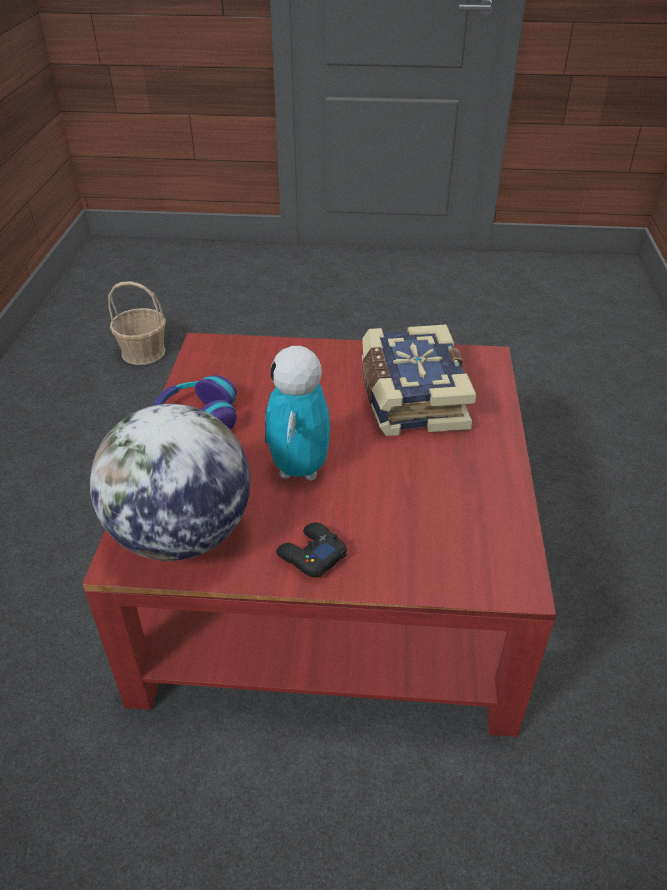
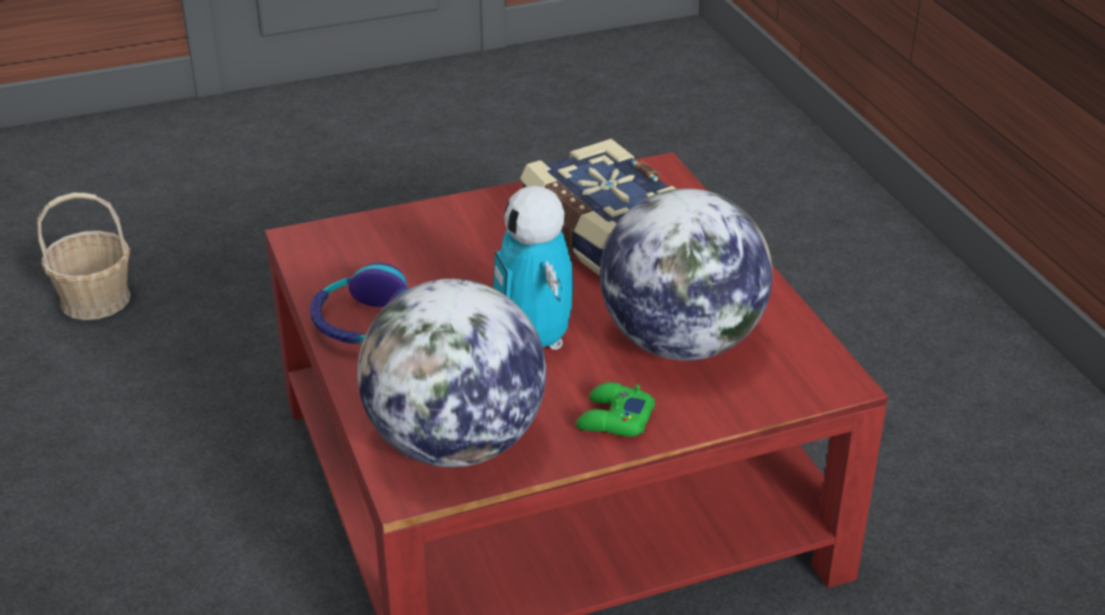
camera: 25 degrees left, 5 degrees down
(311, 555) = (614, 419): black game controller -> green game controller
(409, 505) = (680, 342): none -> globe

